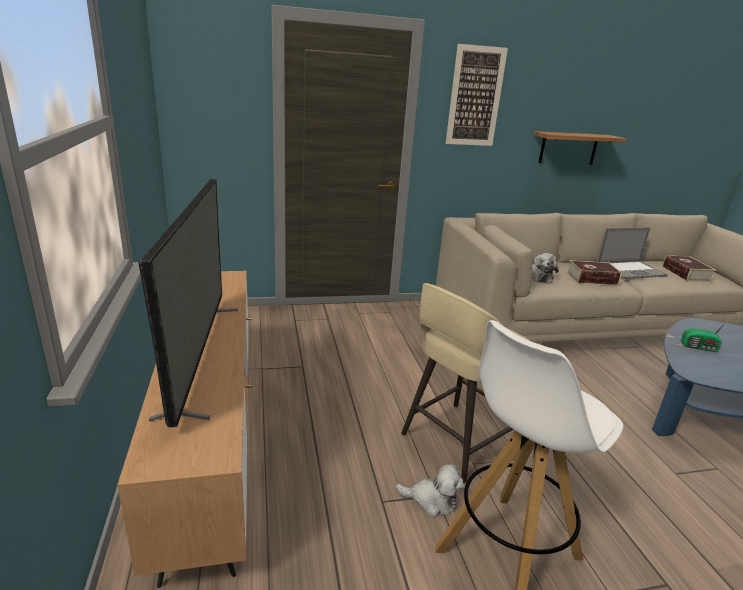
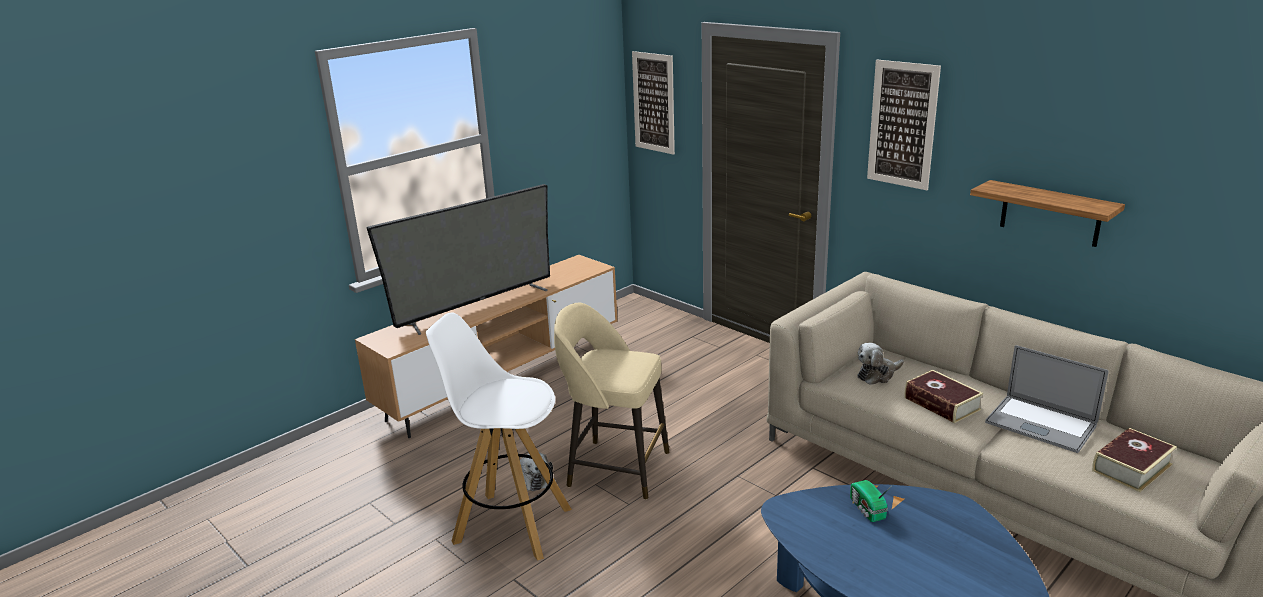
camera: 60 degrees right, 0 degrees up
(203, 96) = (653, 102): none -> picture

